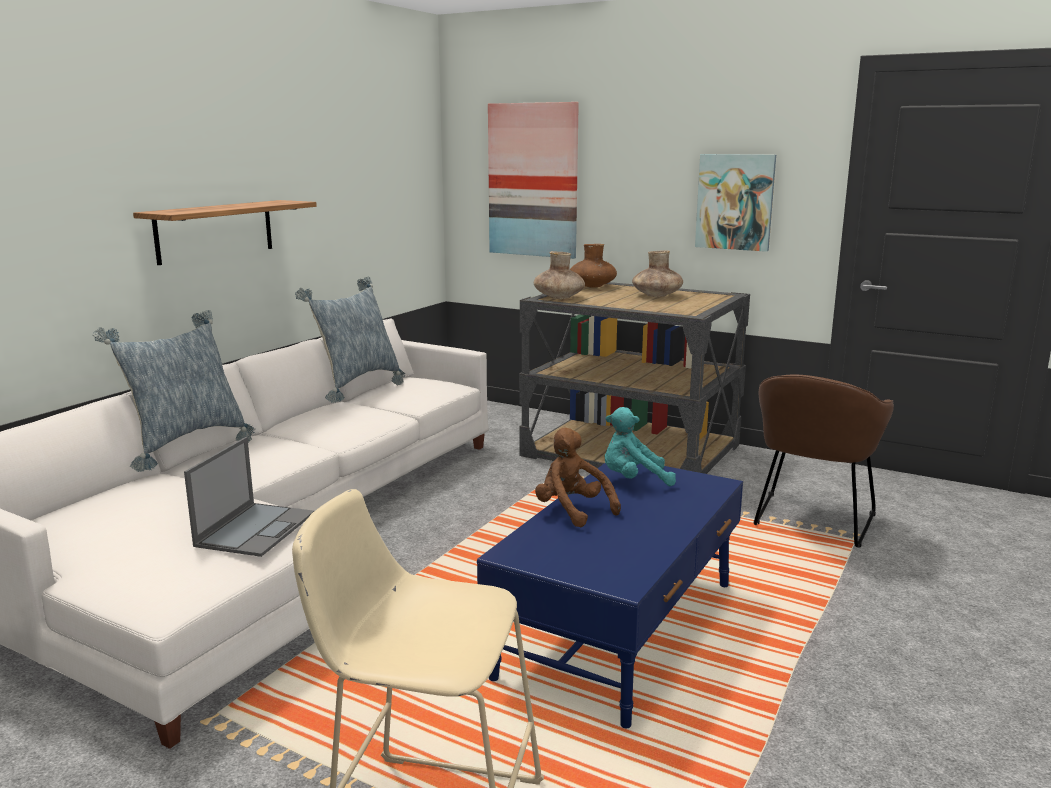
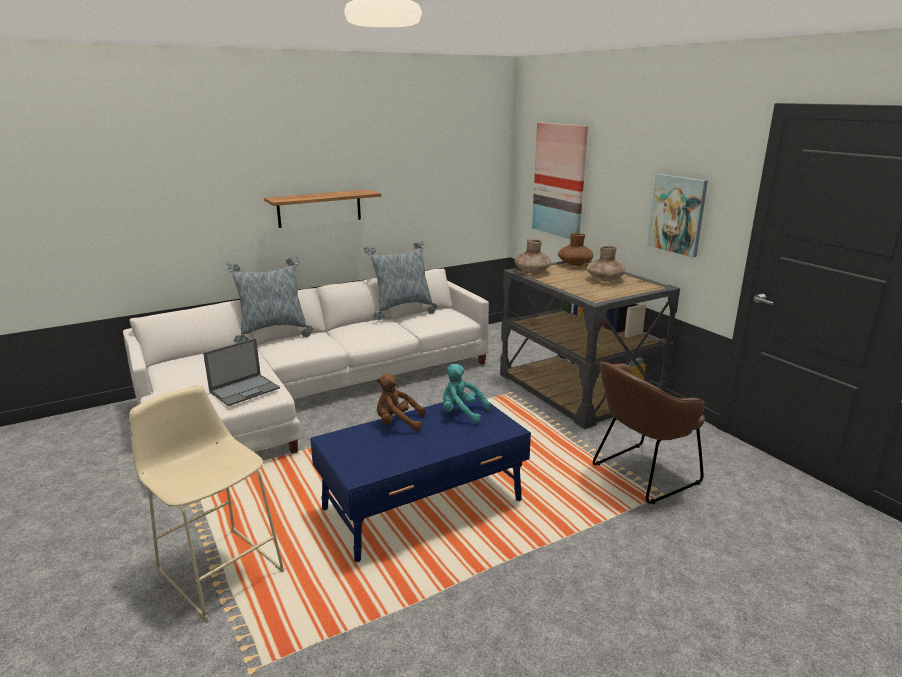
camera: 30 degrees right, 5 degrees up
(572, 511) = (397, 423): brown plush toy -> brown plush toy turned 75 degrees counterclockwise

